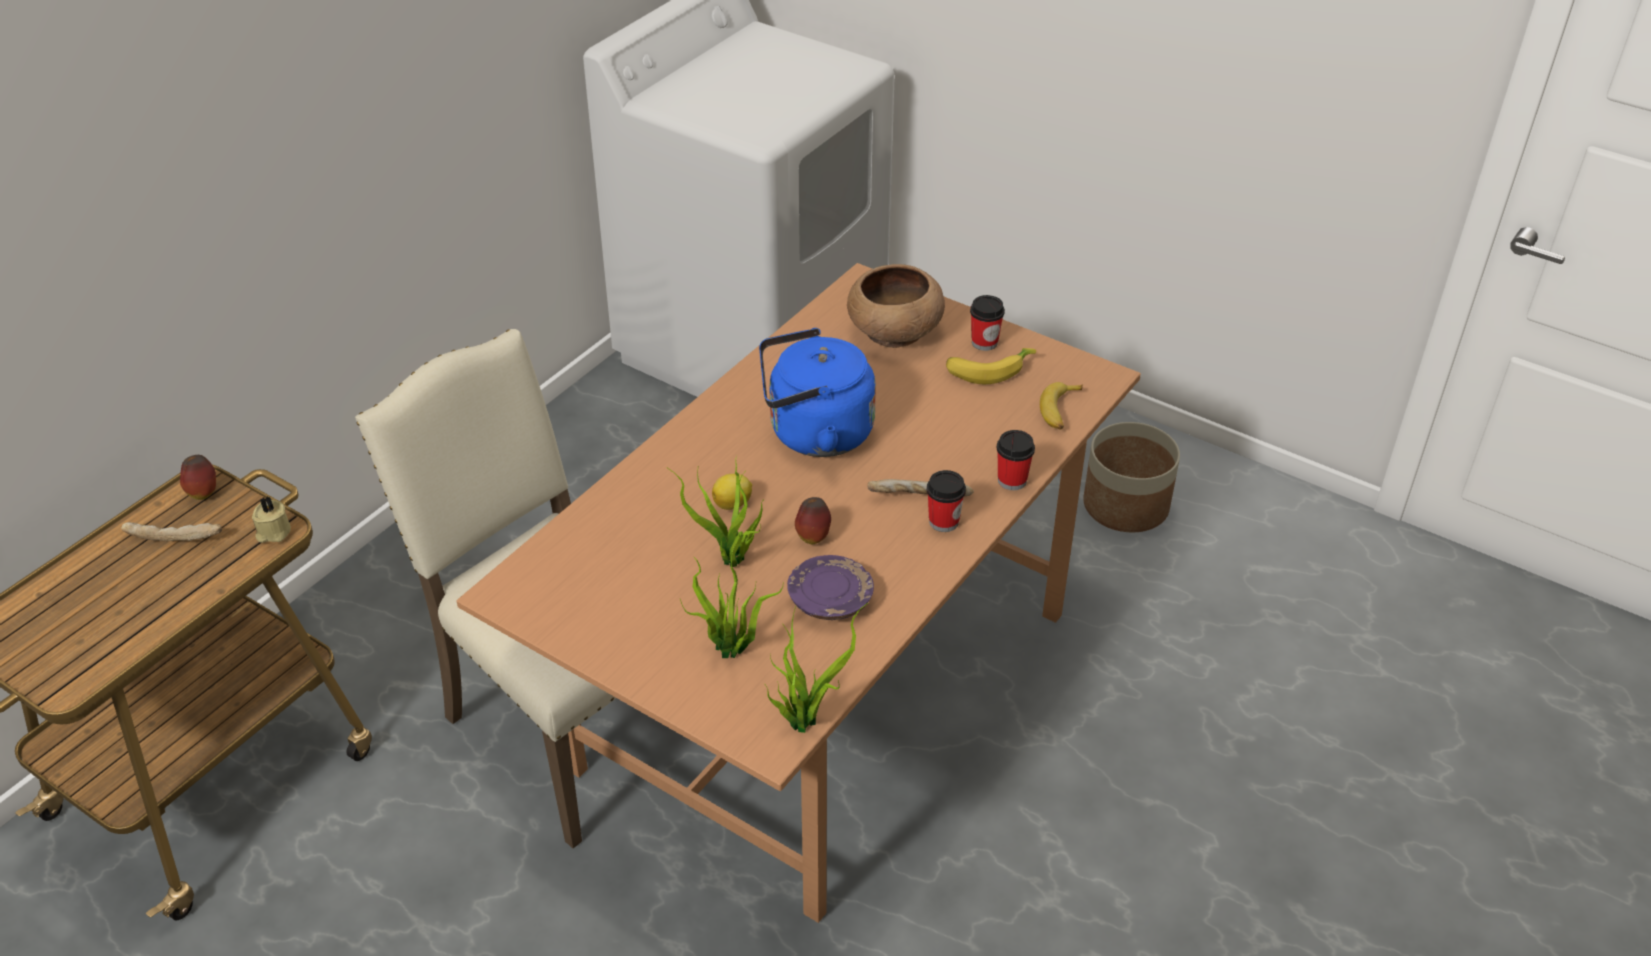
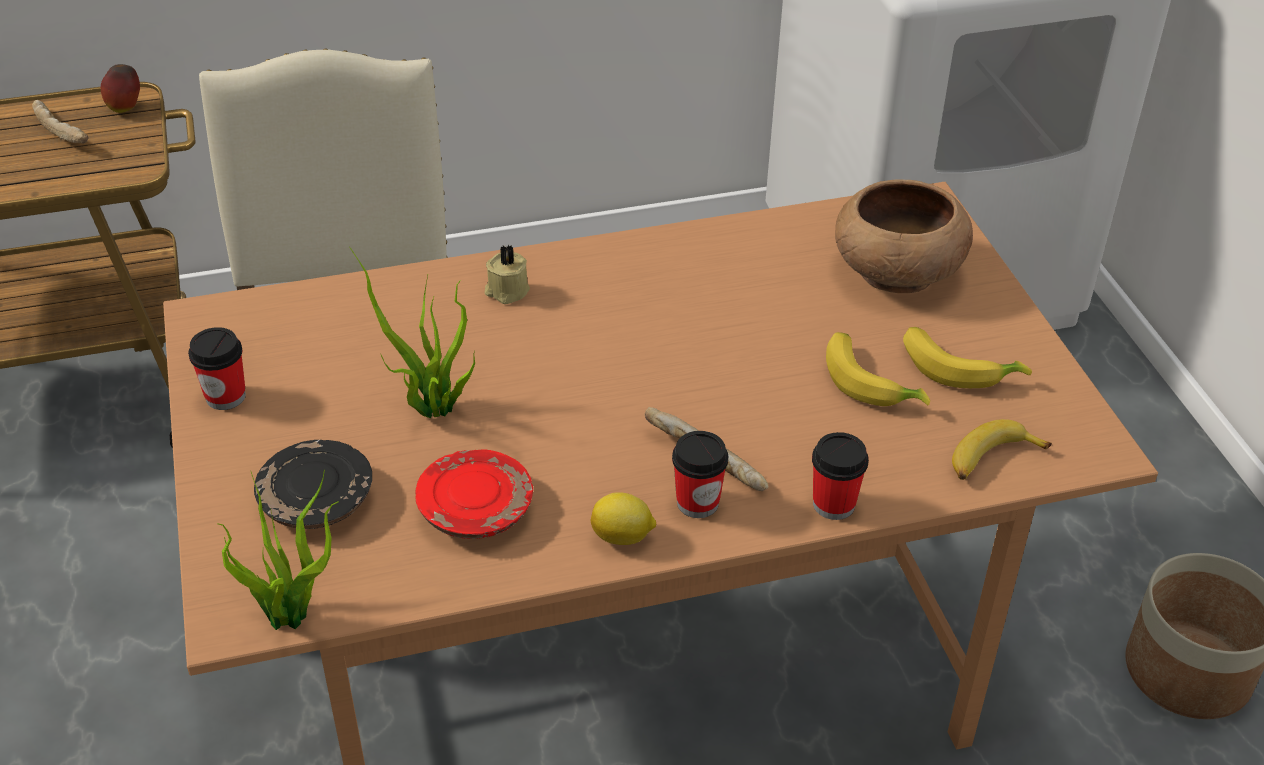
camera: 40 degrees right, 0 degrees up
(273, 532) = (127, 166): beige candle -> beige candle (506, 291)
(732, 652) = (317, 500): potted plant -> black plate
(733, 504) = (506, 355): lemon -> lemon (623, 537)
(813, 537) = (540, 435): apple -> none
(814, 434) = (676, 331): blue kettle -> none
(830, 599) = (476, 509): purple plate -> red plate
(954, 403) = (871, 382): none -> banana
(984, 342) = (991, 335): cup -> cup (225, 396)

